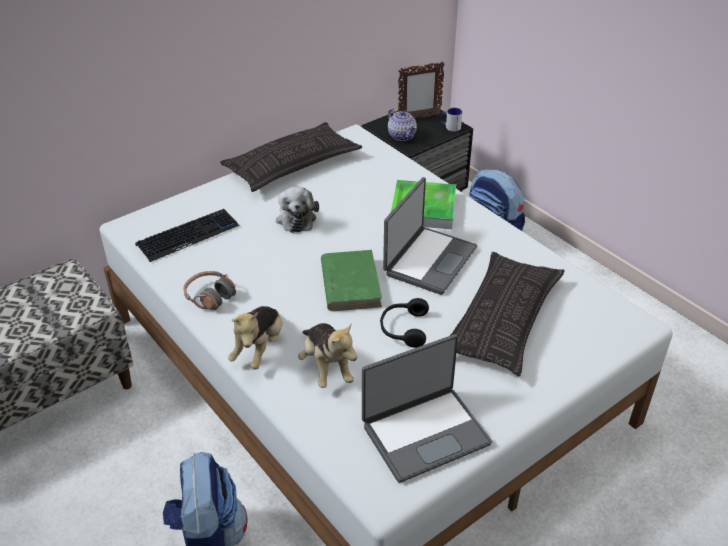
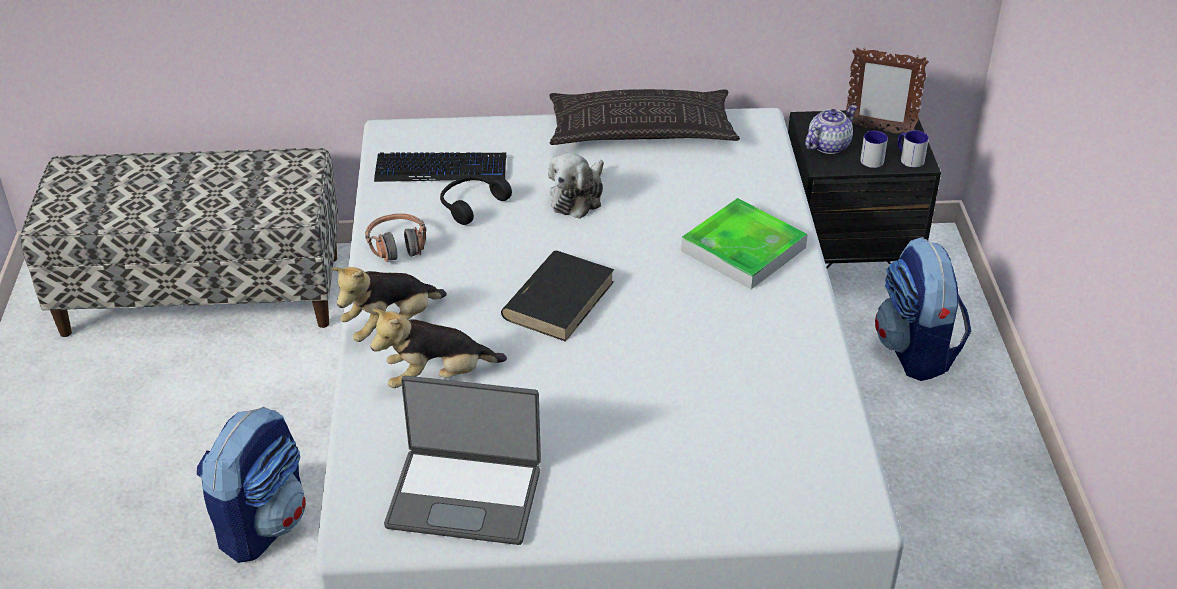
camera: 35 degrees right, 0 degrees up
(326, 367) = (437, 377): plush toy -> plush toy turned 60 degrees clockwise
(350, 283) = (559, 299): green book -> black book
(401, 136) = (828, 146): teapot -> teapot turned 135 degrees counterclockwise
(403, 329) = (563, 377): black headphones -> black headphones (471, 204)
(429, 260) = (679, 314): laptop -> none
(432, 134) = (872, 158): none -> mug
(503, 319) = (692, 422): pillow -> none

